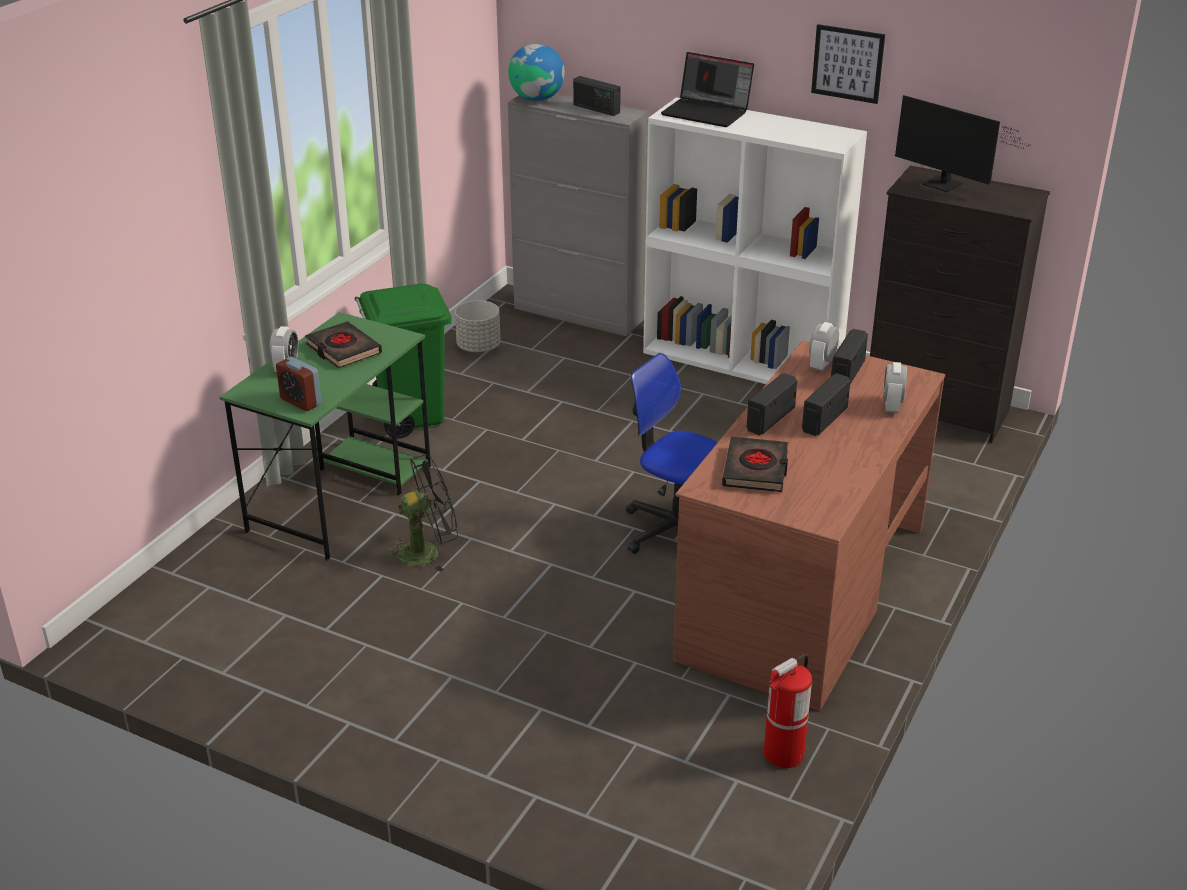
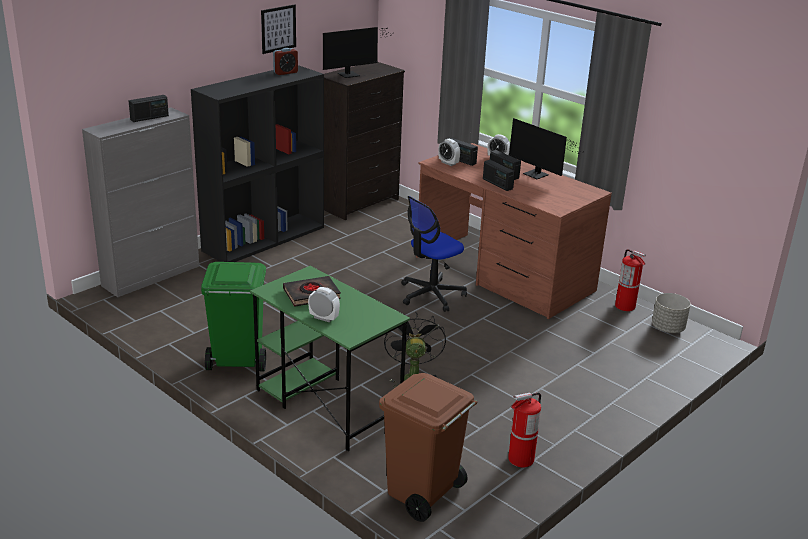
camera: 75 degrees left, 5 degrees down
(169, 603) = (422, 494): none -> brown trash can
(261, 677) = (520, 459): none -> fire extinguisher
(301, 401) = (377, 317): alarm clock -> alarm clock (285, 72)
(478, 347) = (162, 320): grey planter -> grey planter (668, 328)
(536, 98) = (106, 129): globe -> none
(707, 112) = (227, 87): laptop -> none
(743, 361) = (264, 238): white bookcase -> black bookcase
(756, 470) = (545, 196): black book -> none
(847, 453) = (537, 175): none -> monitor

